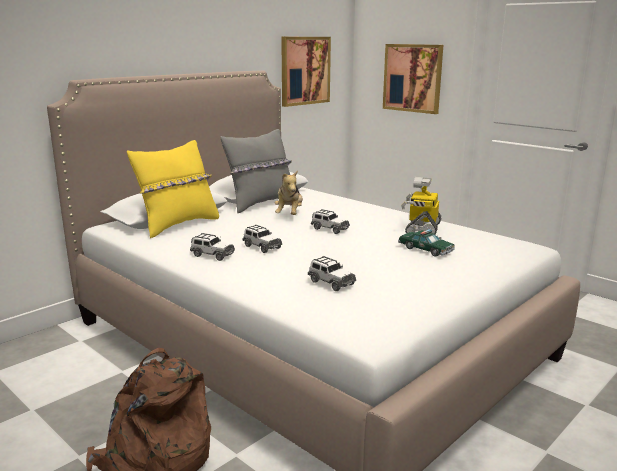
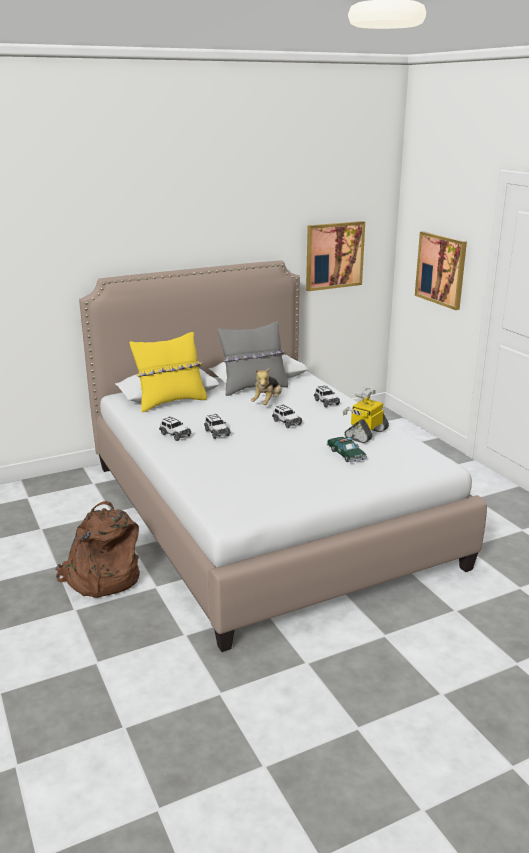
camera: 20 degrees right, 5 degrees up
(330, 283) = (238, 473): toy car -> toy car (326, 402)

